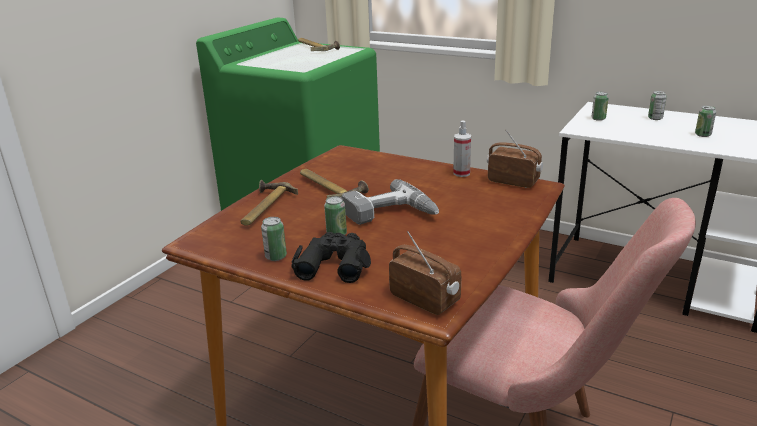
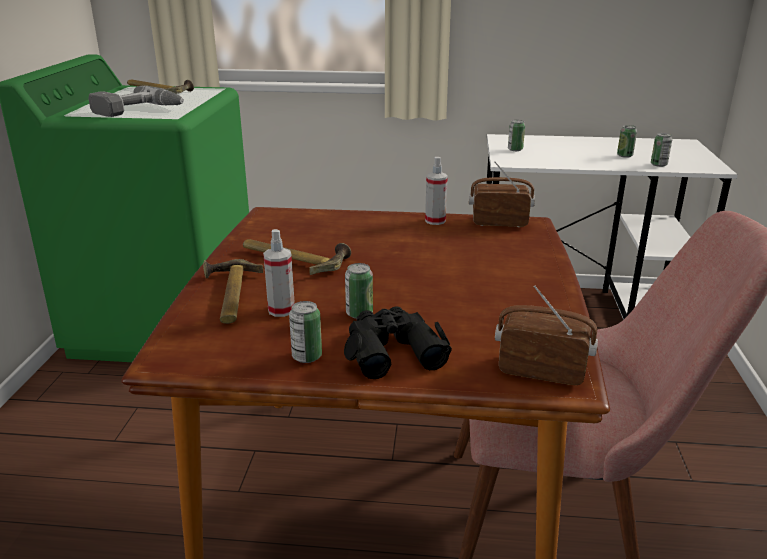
camera: 25 degrees left, 0 degrees up
(288, 223) = (281, 310): none -> spray bottle
(390, 215) = (402, 279): power drill -> power drill (139, 111)
(655, 118) = (567, 144): can -> can (658, 164)

